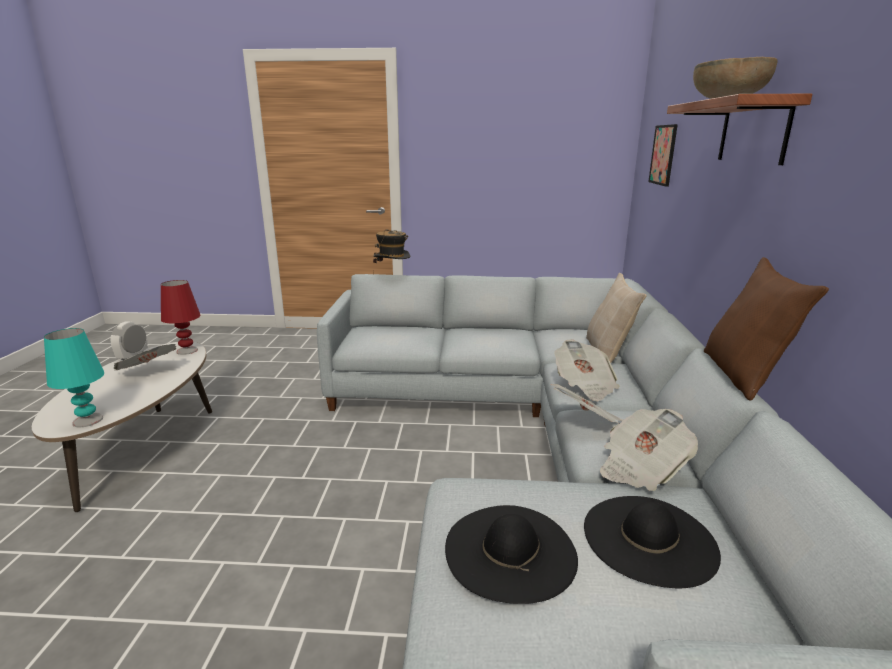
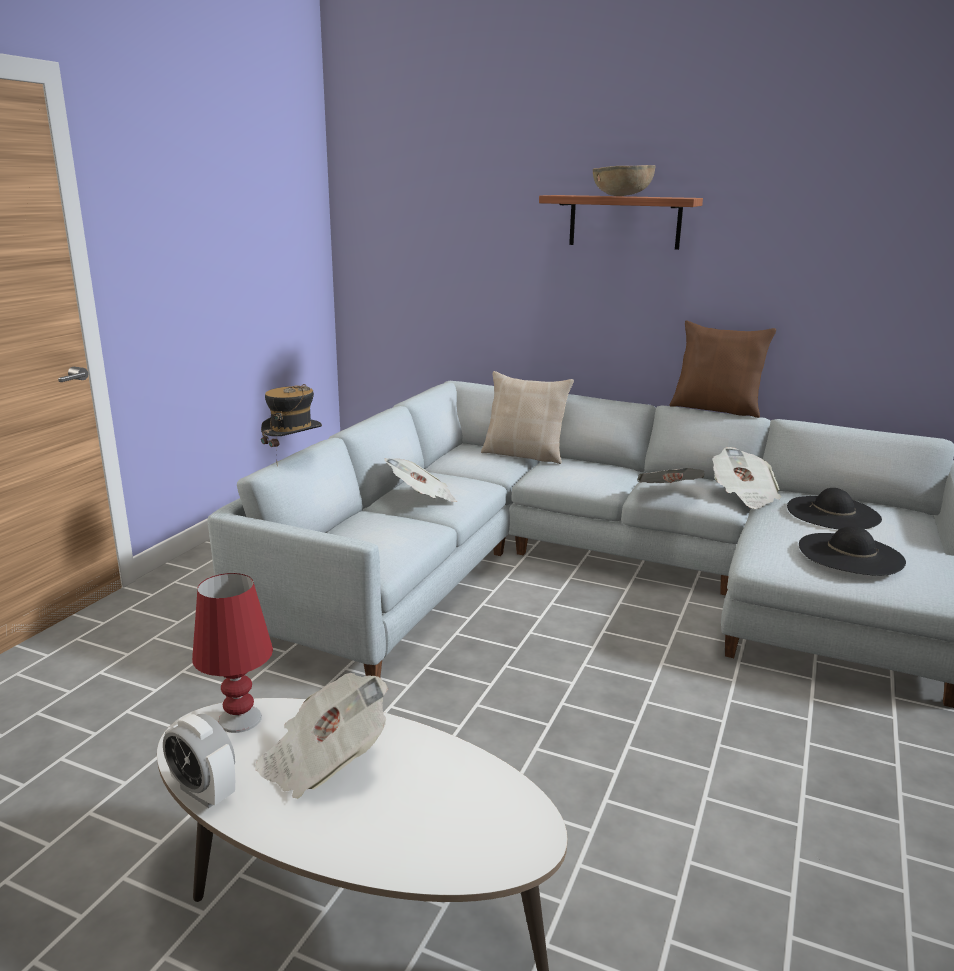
camera: 70 degrees left, 0 degrees up
(88, 420) = (515, 812): turquoise table lamp -> none
(584, 386) = (596, 479): newspaper -> newspaper (422, 498)
(663, 155) = (428, 239): picture -> none

